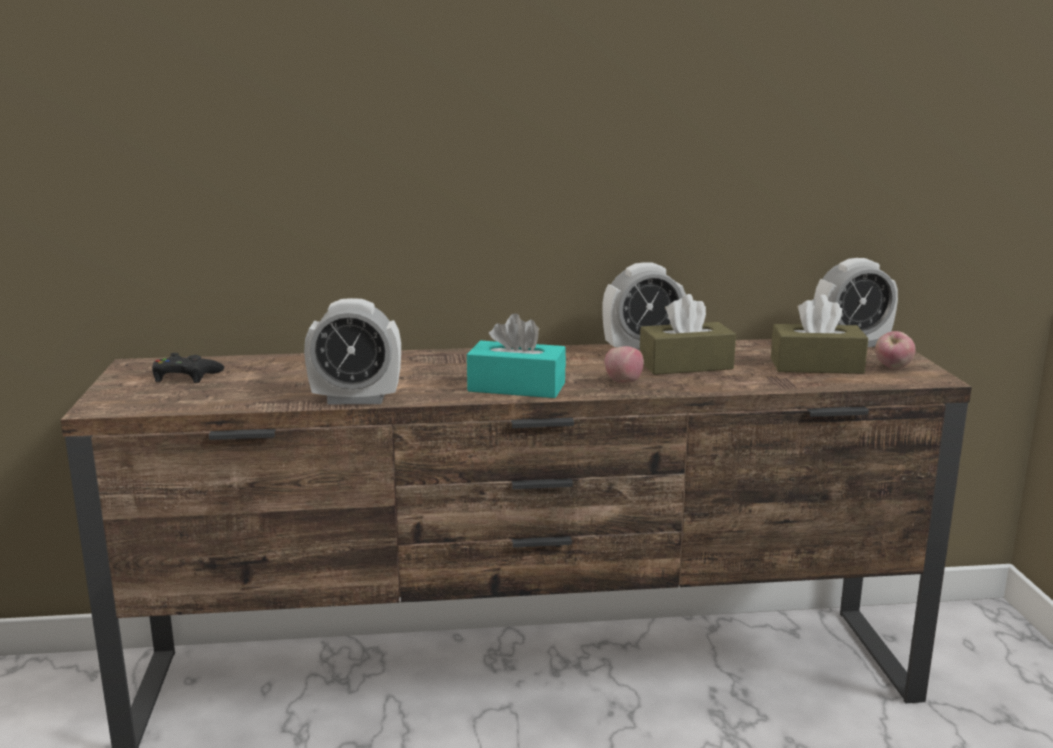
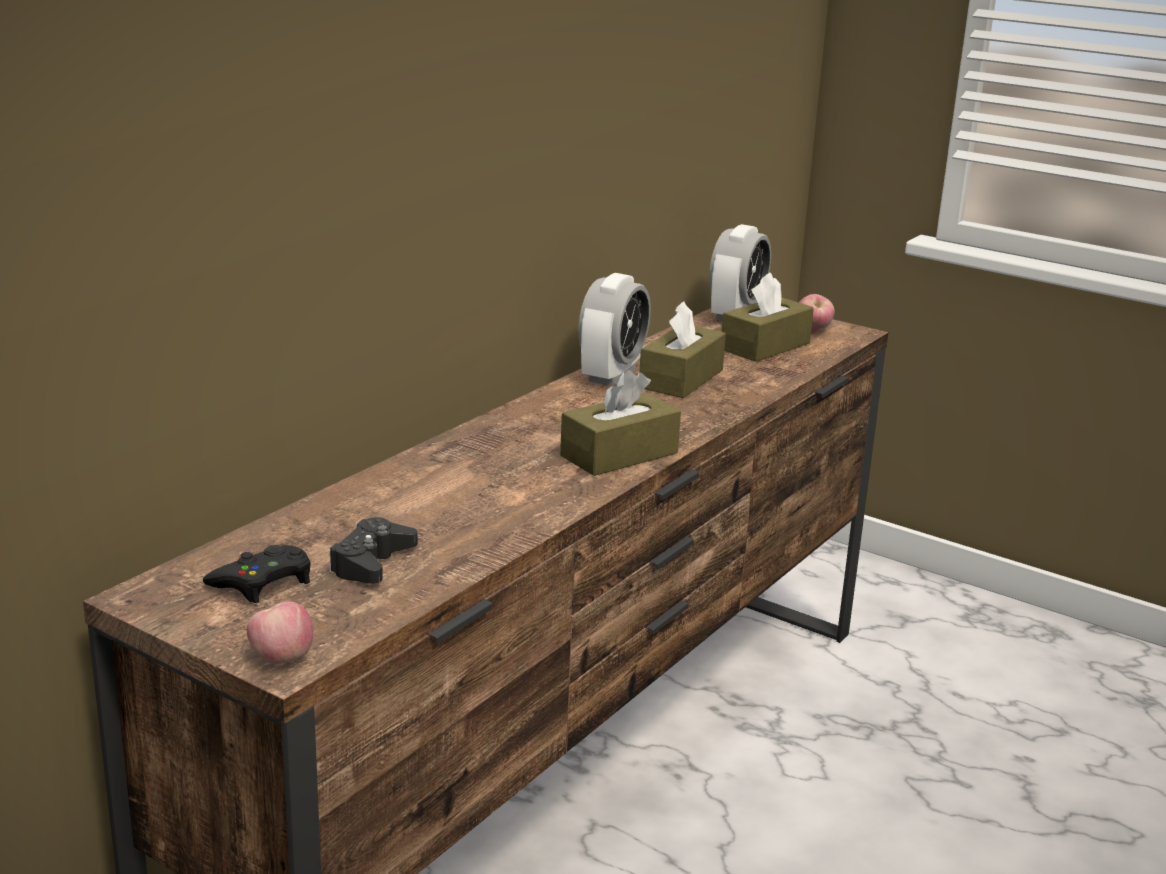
camera: 50 degrees left, 5 degrees up
(246, 386) = (371, 562): none -> black game controller
(356, 399) = (524, 527): alarm clock -> none
(516, 387) = (619, 454): turquoise tissue box -> brown tissue box
(623, 382) = (682, 415): apple -> apple (281, 659)

